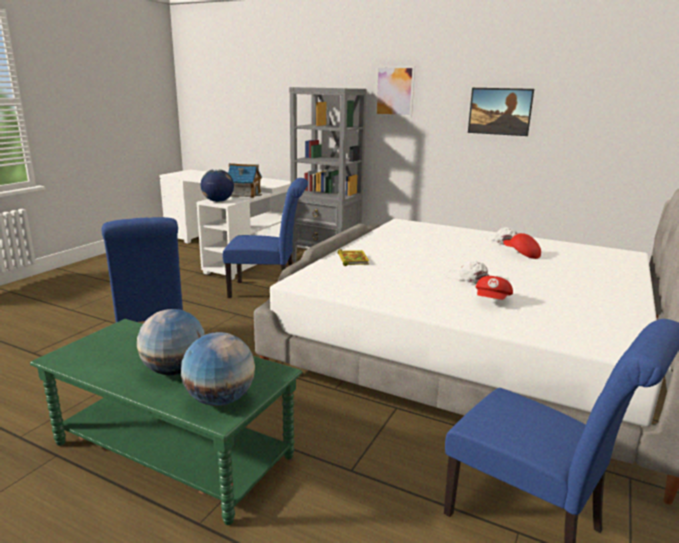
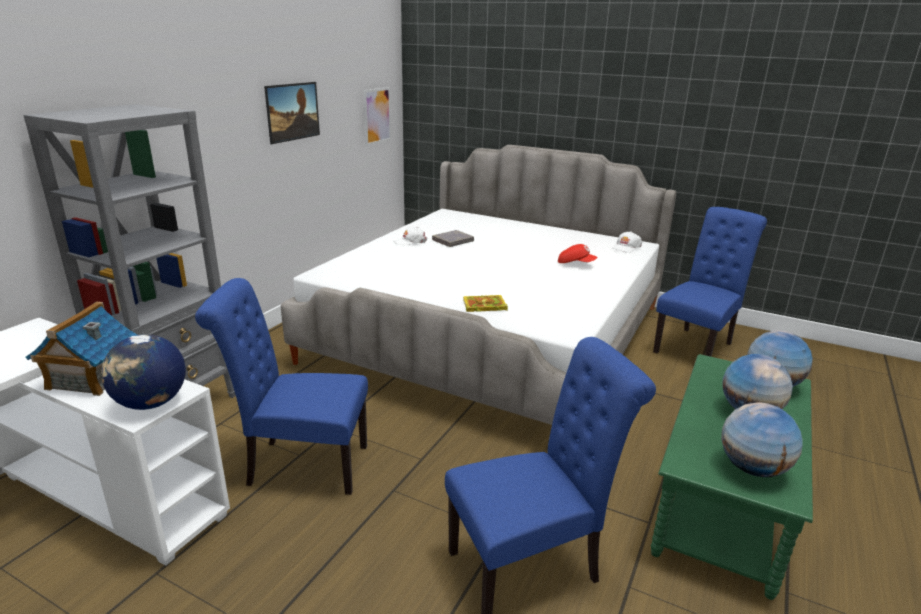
camera: 90 degrees left, 5 degrees up
(98, 351) = (752, 469): none -> globe
(268, 291) = (300, 465): blue chair -> blue chair turned 90 degrees counterclockwise
(394, 91) = (174, 103): picture -> picture (377, 116)
(468, 278) = (526, 265): white cap -> white cap (626, 247)
(521, 254) = (453, 241): red cap -> grey book

